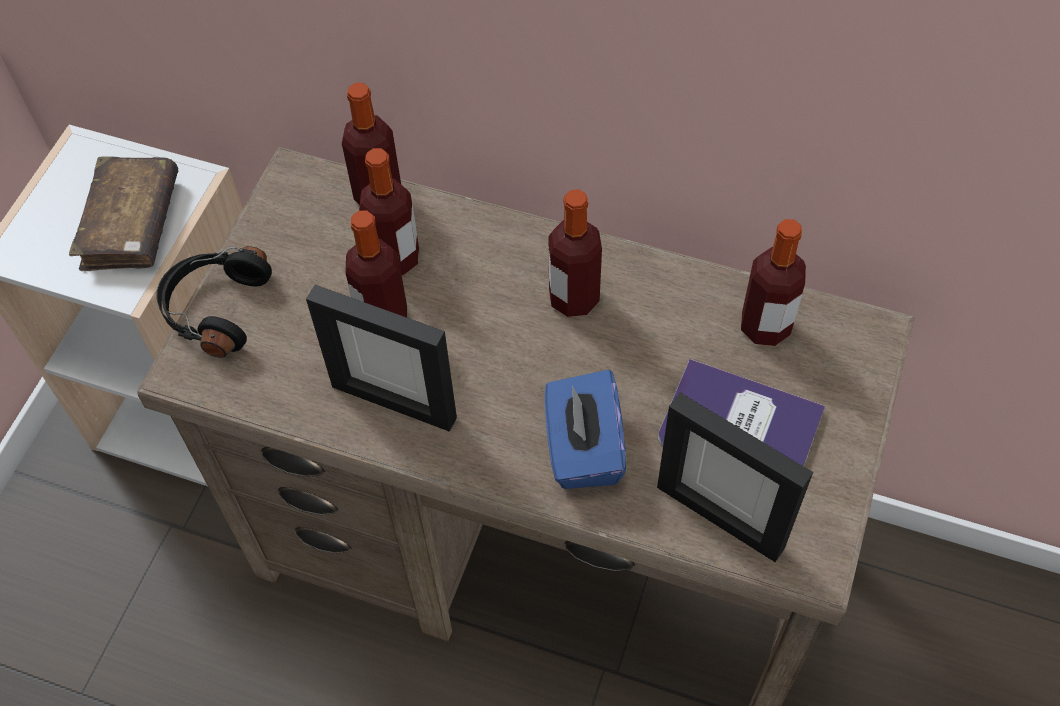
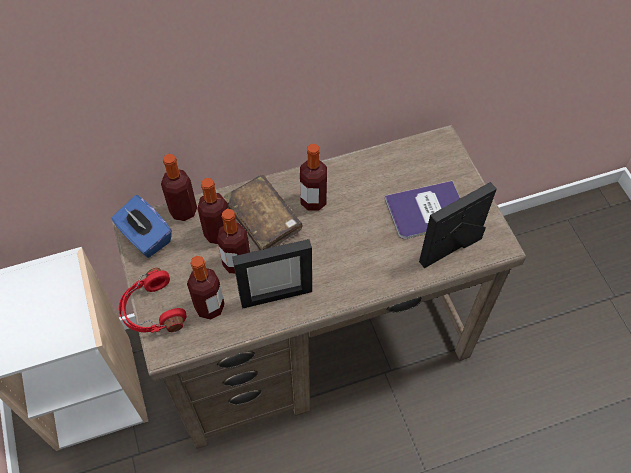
camera: 40 degrees left, 0 degrees up
(131, 224) = (54, 304): brown book -> brown book (263, 219)
(215, 309) = (152, 311): black headphones -> red headphones
(583, 448) = (374, 261): blue tissue box -> blue tissue box (145, 237)
(721, 515) = (450, 250): picture frame -> picture frame turned 150 degrees clockwise
(765, 326) = (400, 164): bottle -> bottle (209, 307)

